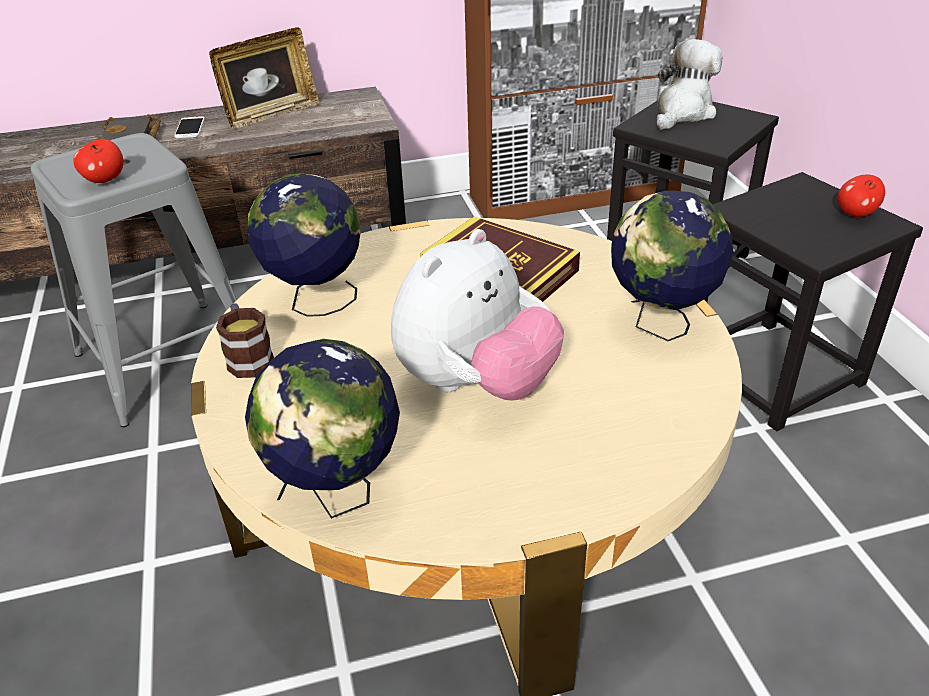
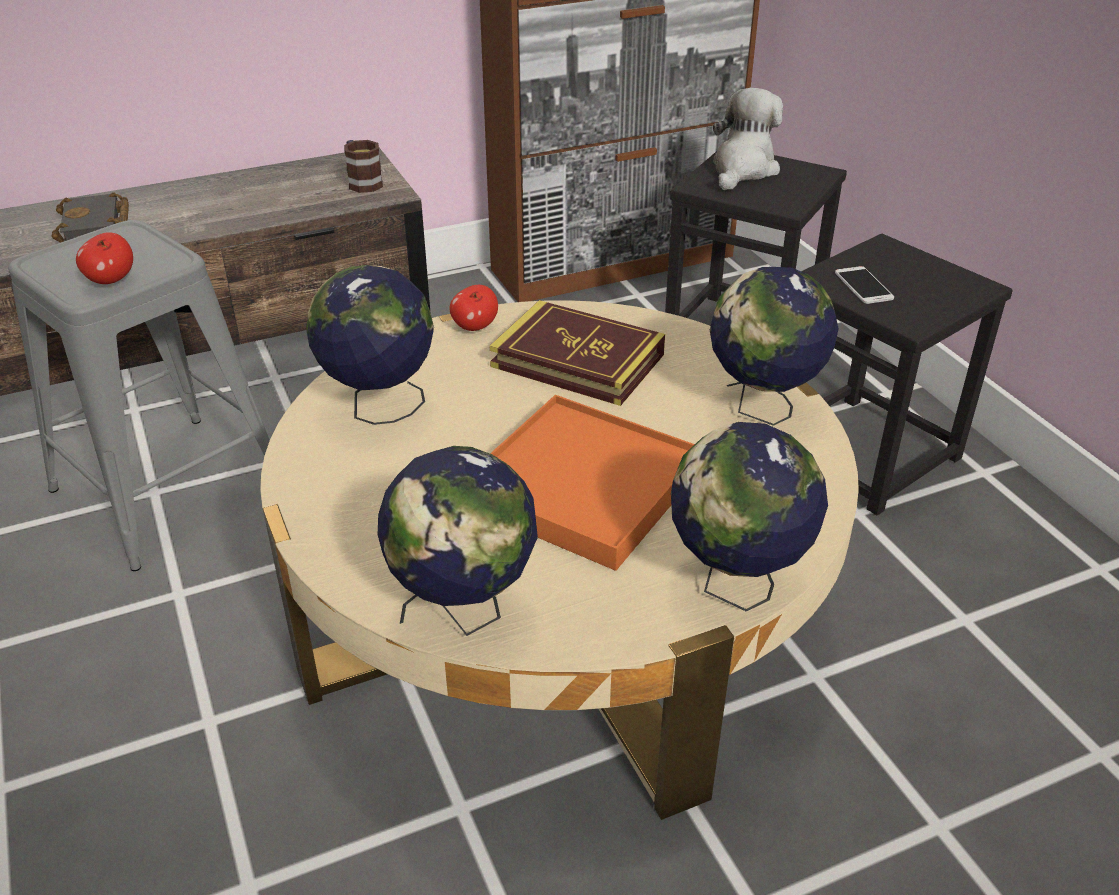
camera: 10 degrees left, 0 degrees up
(190, 128) = (165, 207): phone -> phone (863, 286)
(248, 357) = (320, 475): mug -> mug (362, 182)
(271, 114) = (261, 186): picture frame -> none
(476, 385) = (582, 486): plush toy -> orange tray
(599, 493) = (736, 586): none -> globe
(855, 213) = (943, 277): apple -> apple (474, 326)

